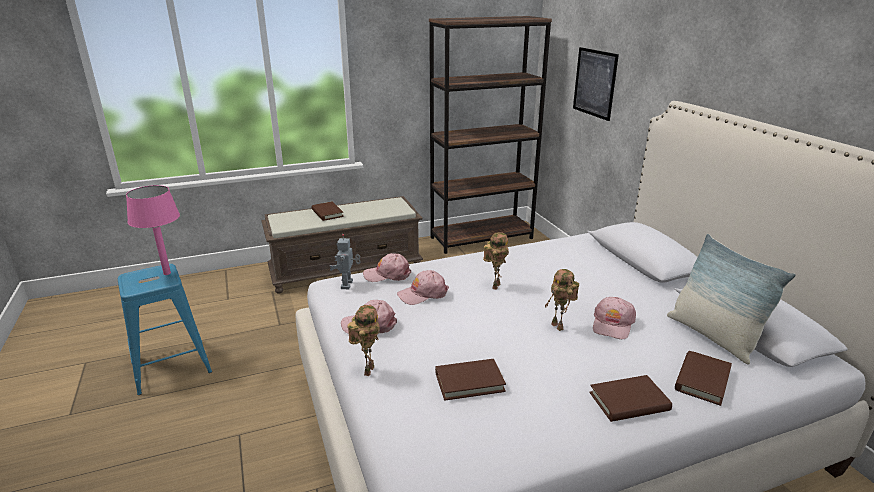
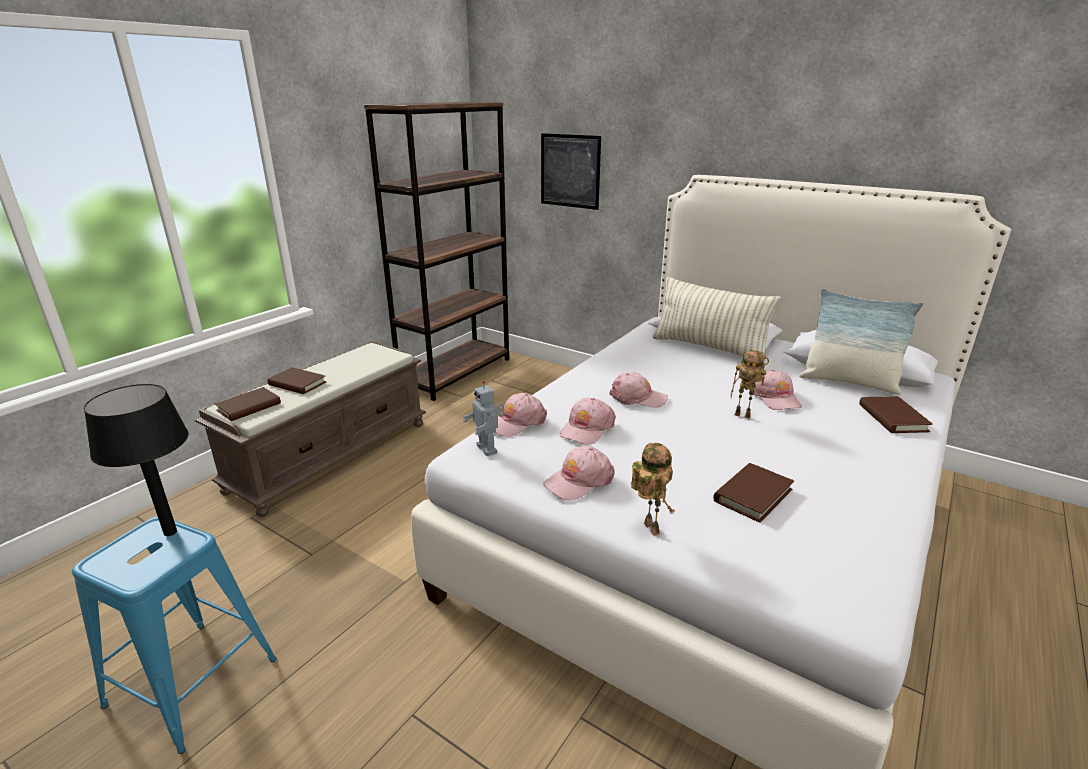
camera: 35 degrees left, 0 degrees up
(166, 273) = (169, 532): pink table lamp -> black table lamp
(495, 285) = (637, 398): toy robot -> pink cap
(620, 267) = (709, 348): none -> pillow
(629, 402) = (880, 456): brown book -> brown book (249, 407)

